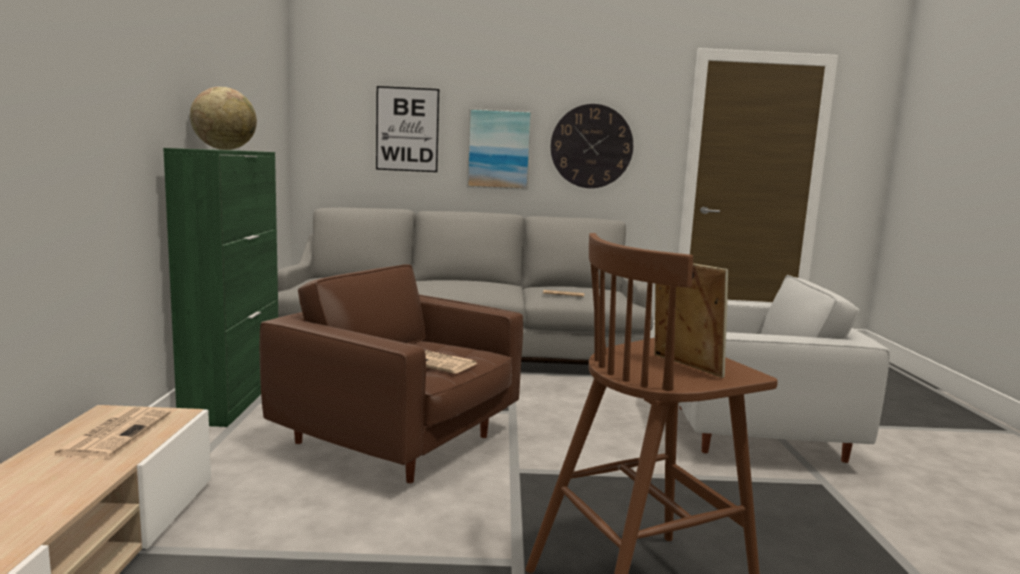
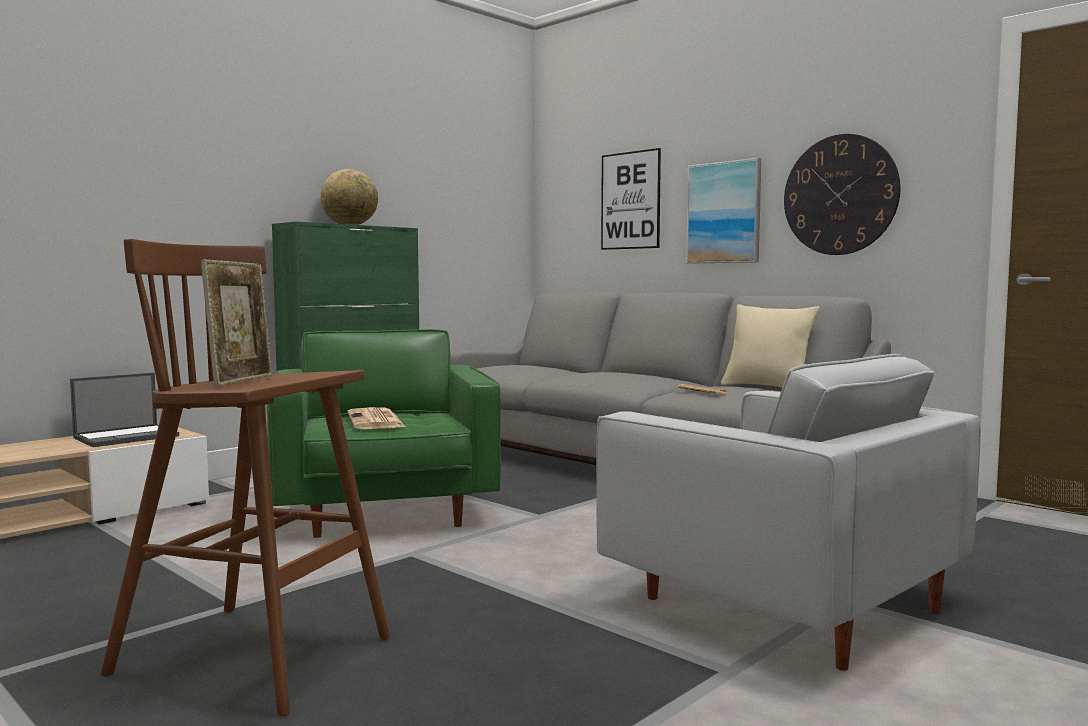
camera: 45 degrees right, 5 degrees down
(115, 433) = (127, 437): newspaper -> laptop
(401, 441) = (384, 512): brown armchair -> green armchair
(576, 285) = (767, 387): none -> beige pillow

